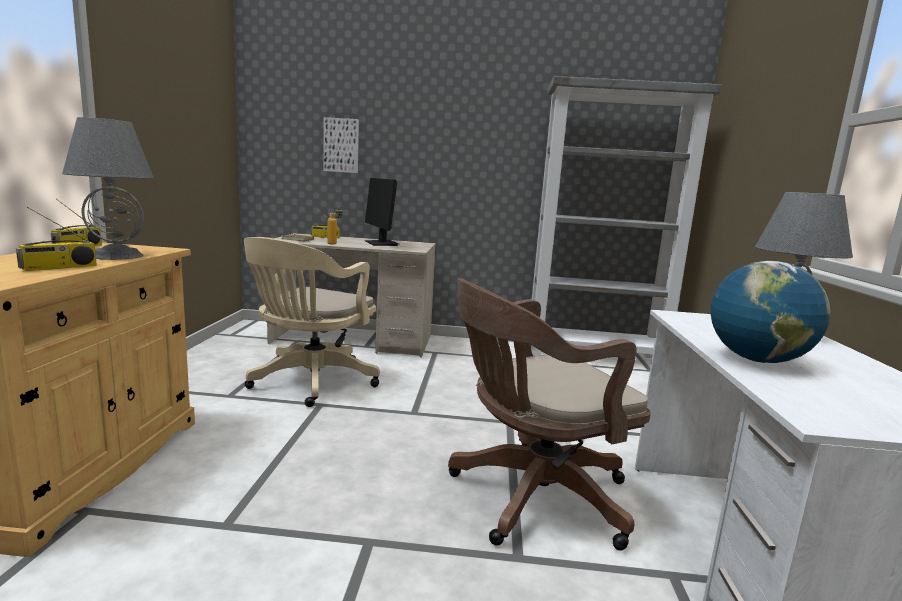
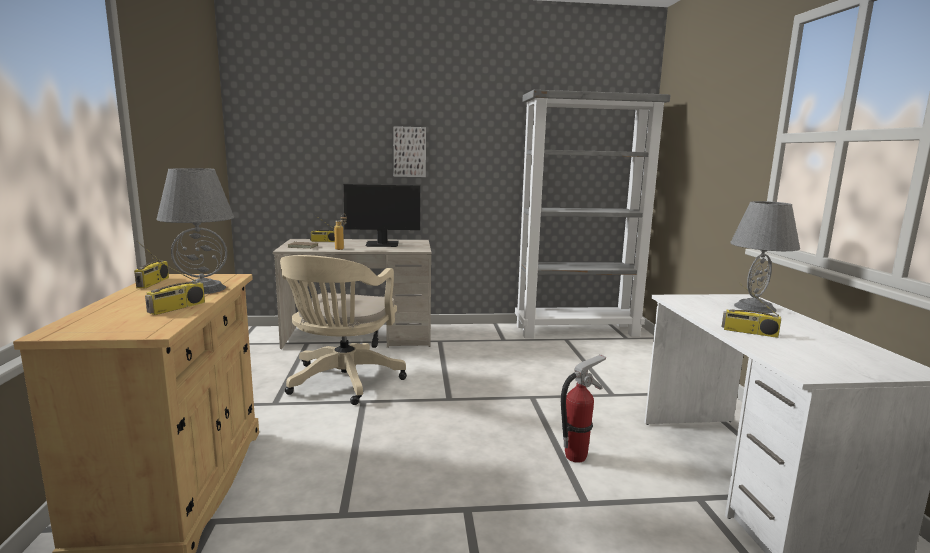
camera: 10 degrees left, 0 degrees up
(341, 145) = (333, 153): picture -> picture (409, 152)
(381, 243) = (382, 244): monitor -> monitor turned 60 degrees counterclockwise
(532, 497) = (576, 456): brown office chair -> fire extinguisher
(757, 360) = (749, 332): globe -> radio

